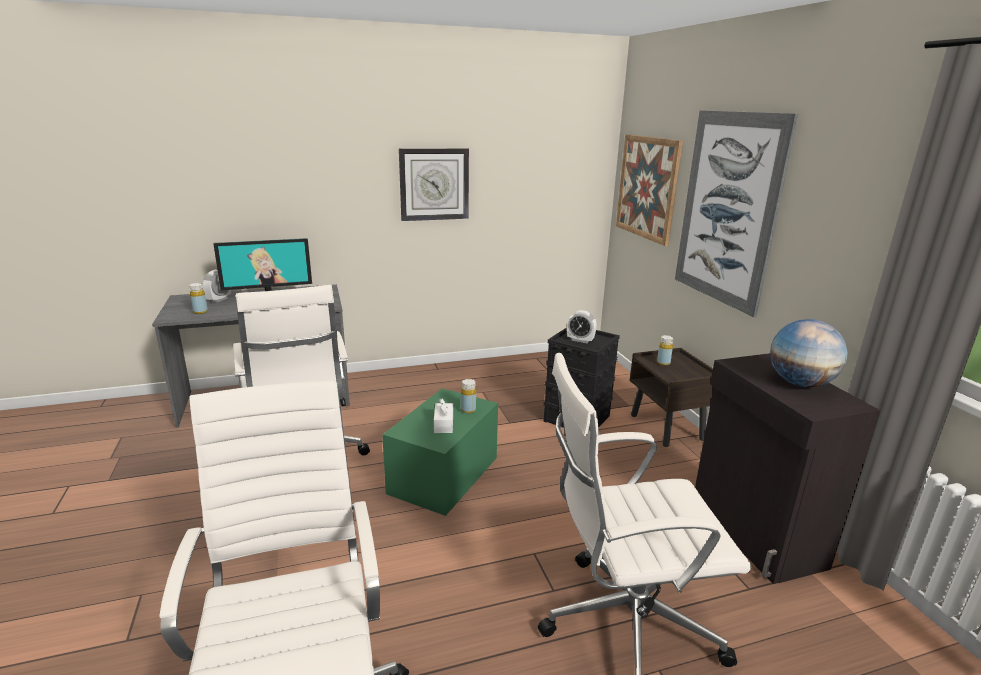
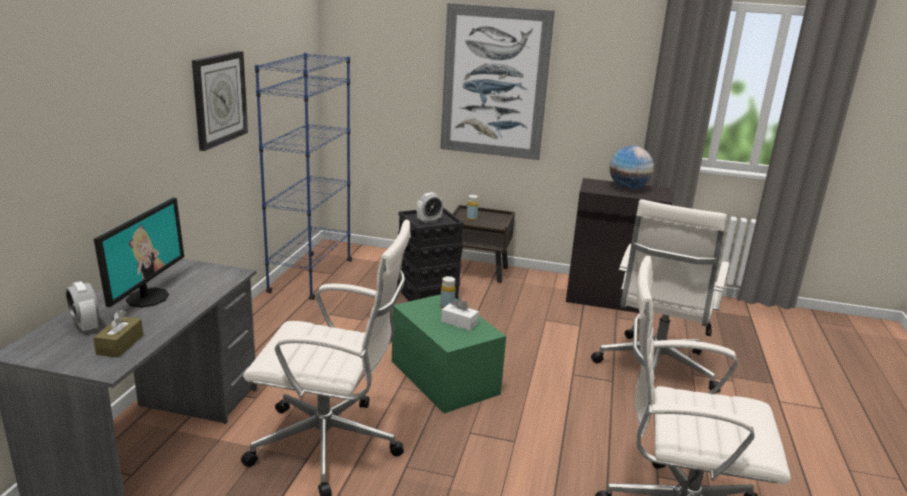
camera: 60 degrees left, 0 degrees up
(200, 312) = (120, 345): yellow bottle -> brown tissue box
(529, 364) = (310, 276): none -> blue bookcase
(647, 187) = (380, 71): picture -> none

